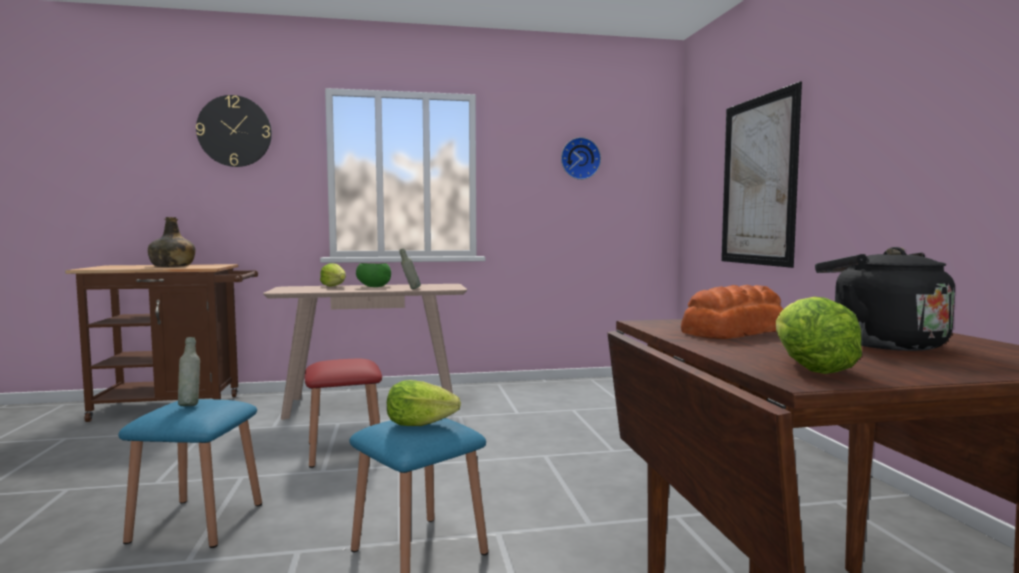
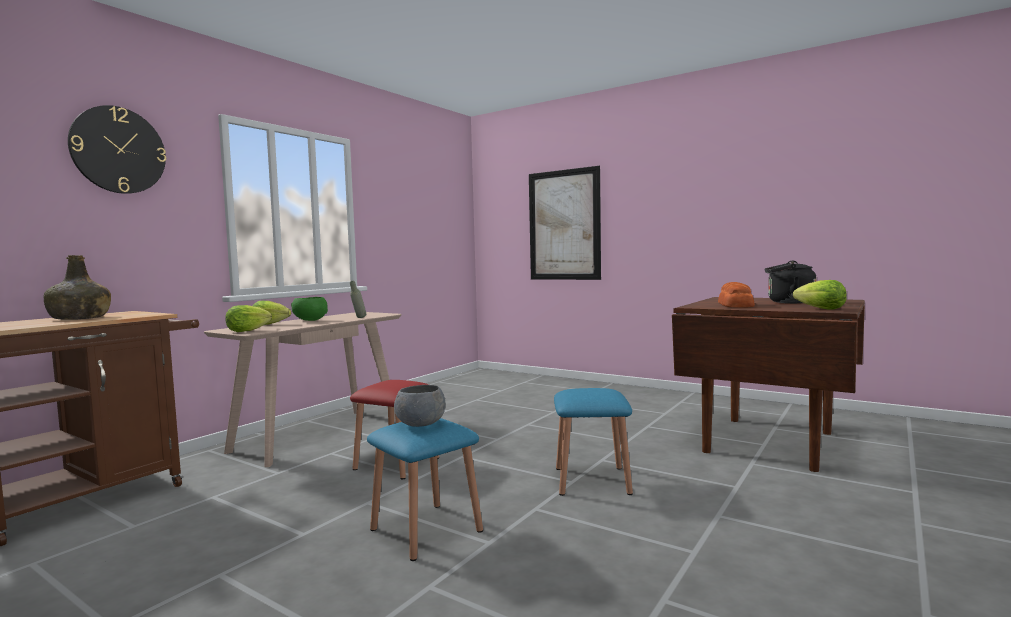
camera: 45 degrees left, 0 degrees up
(190, 405) = (420, 424): grey bottle -> grey bowl
(419, 424) = (593, 391): lettuce -> lettuce (247, 331)
(580, 158) = (420, 202): wall clock -> none

